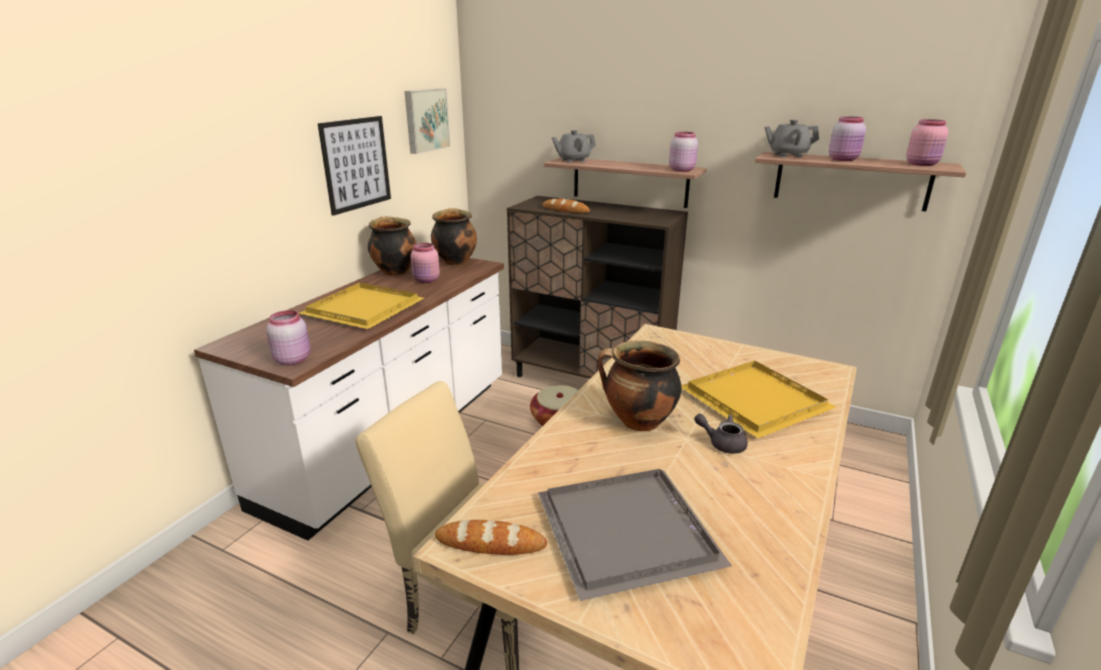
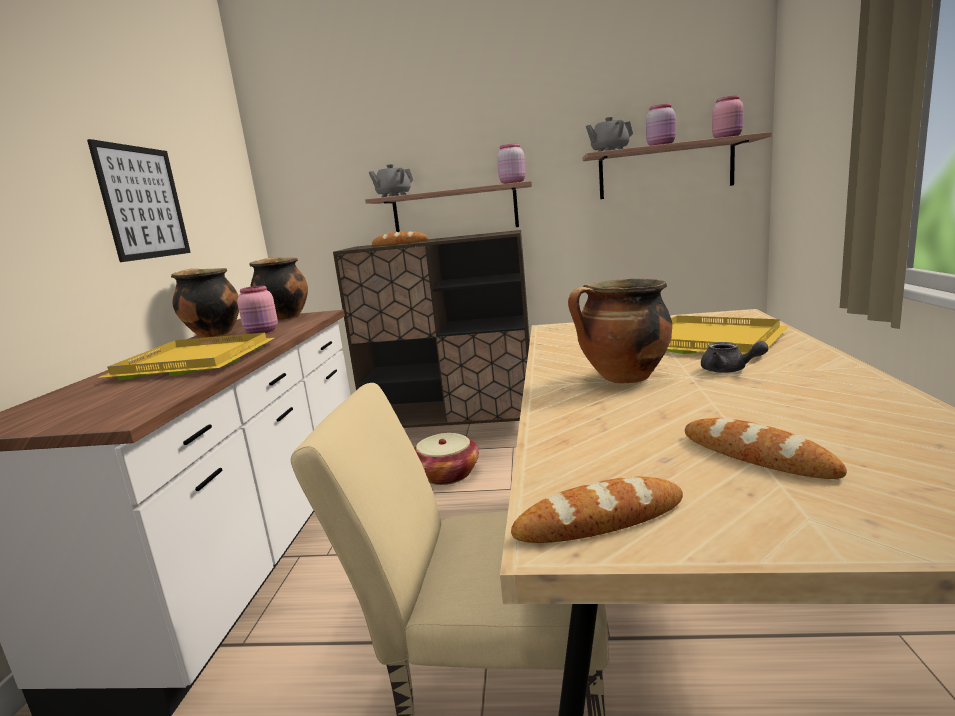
camera: 20 degrees left, 10 degrees down
(293, 359) = (117, 414): pink jar -> none
(425, 120) = (215, 170): picture -> none
(630, 533) = (756, 455): grey tray -> bread
(722, 443) = (729, 370): grey teapot -> grey teapot turned 135 degrees counterclockwise

